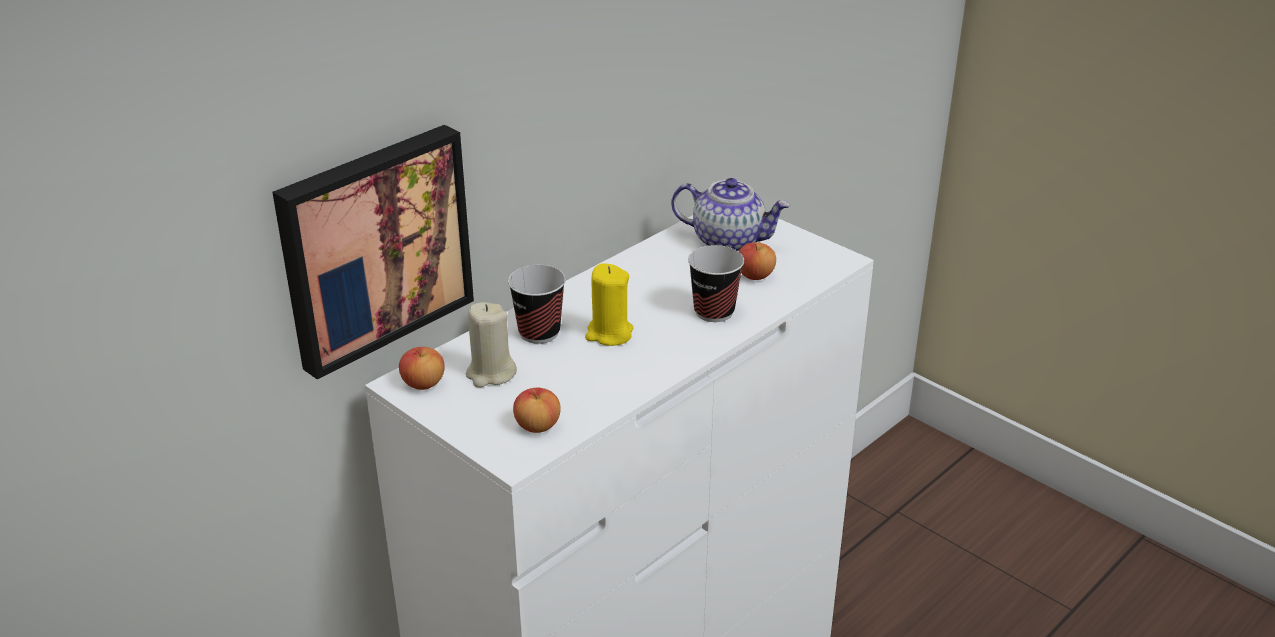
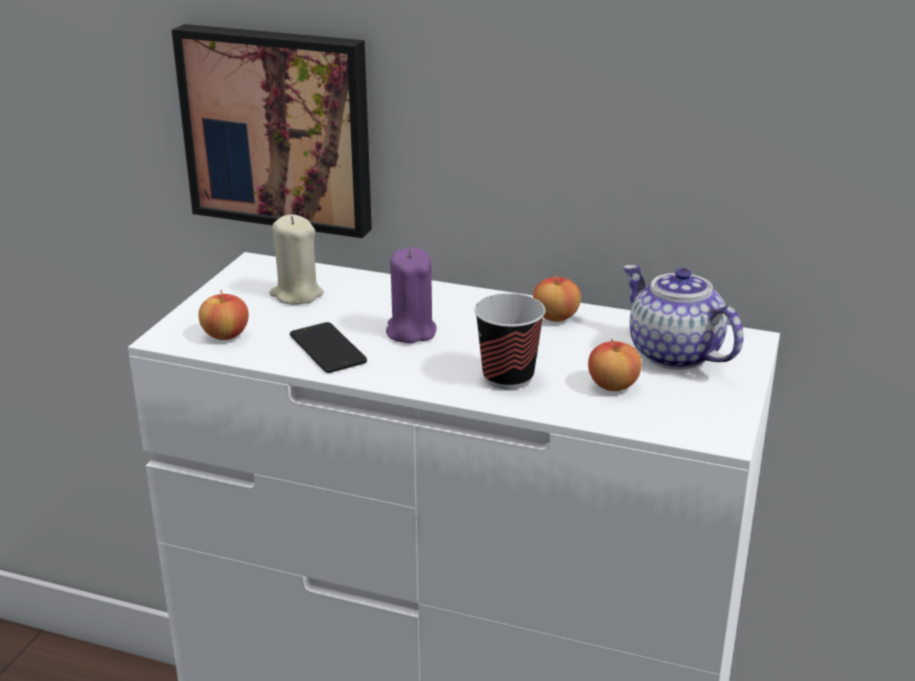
camera: 65 degrees right, 5 degrees down
(423, 383) = (260, 272): apple -> apple (556, 317)
(539, 332) = (383, 298): cup -> none
(606, 379) = (327, 348): none -> phone
(609, 334) = (410, 331): yellow candle -> purple candle
(729, 241) = (673, 354): teapot -> teapot turned 150 degrees clockwise

